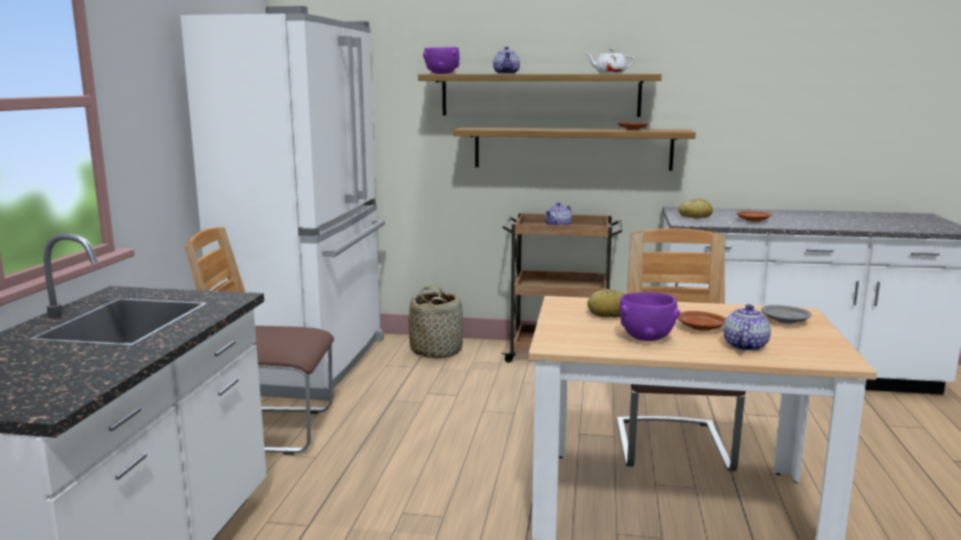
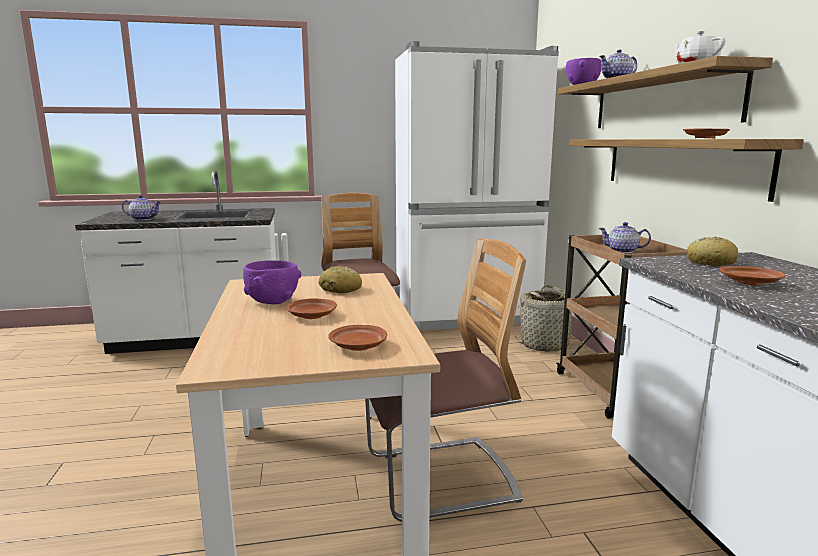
camera: 70 degrees right, 0 degrees up
(744, 346) = (257, 331): teapot -> teapot (143, 219)
(785, 321) = (358, 346): grey plate -> brown plate

